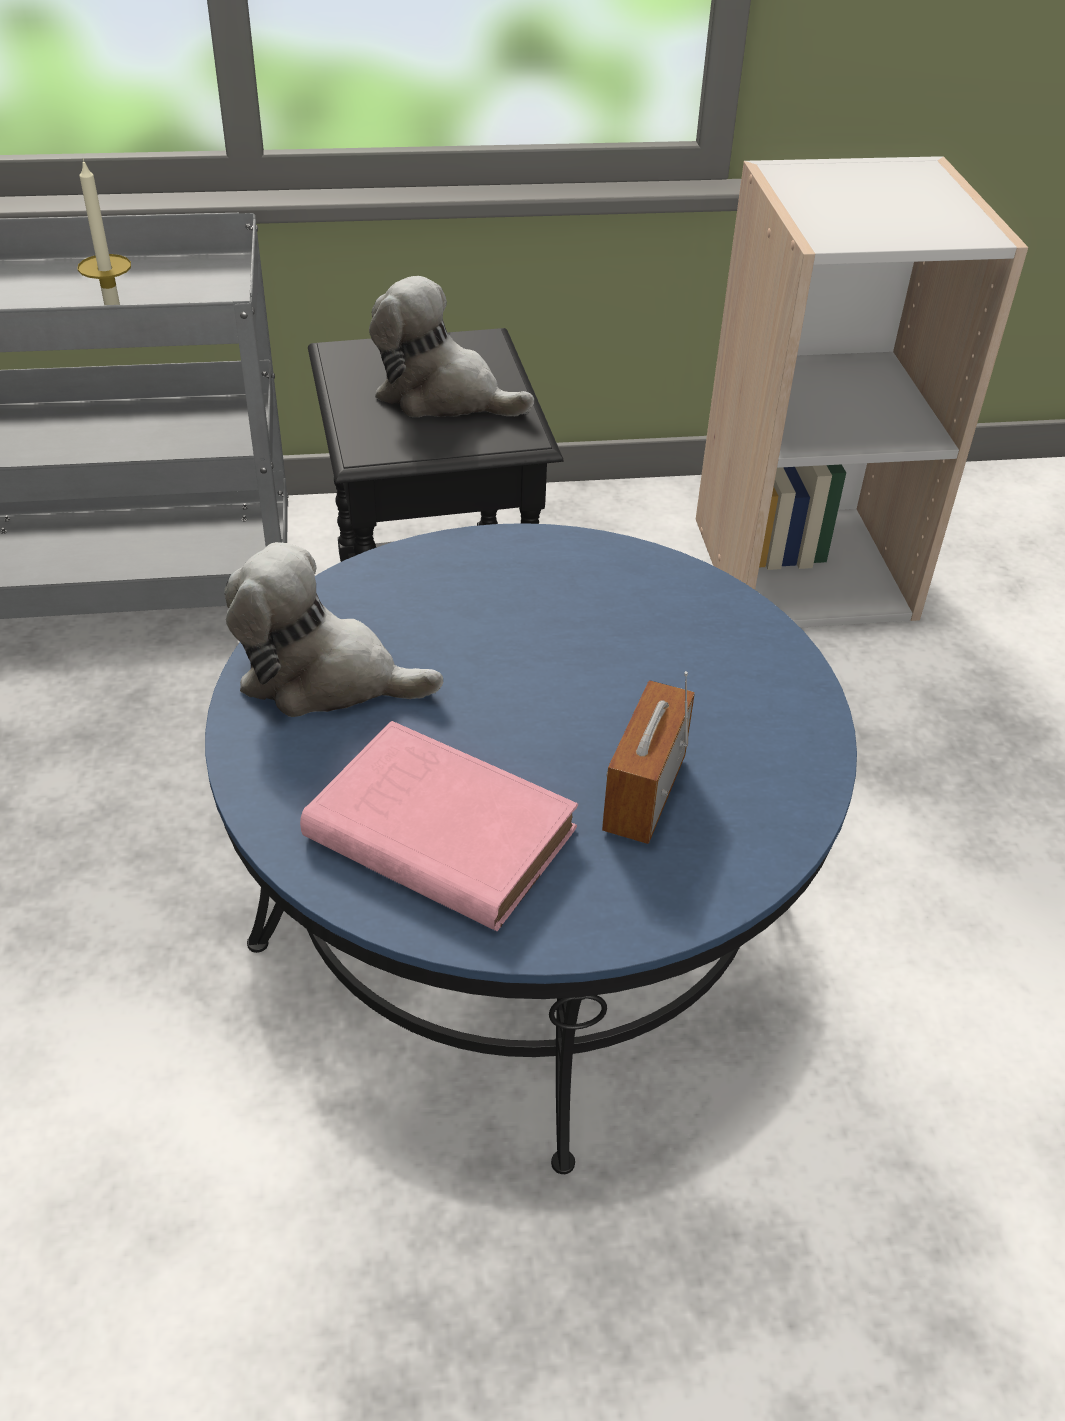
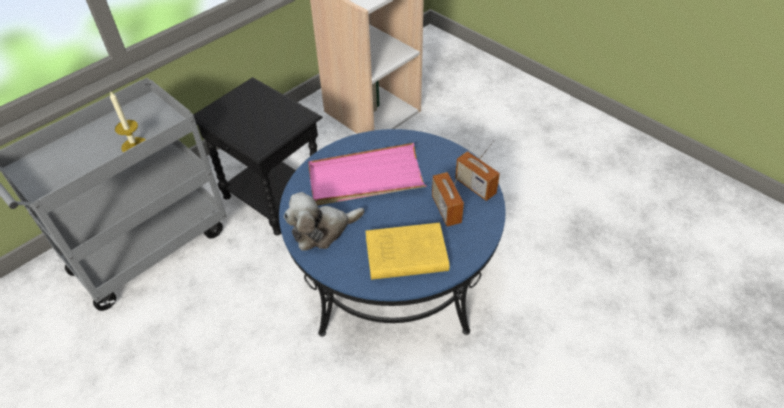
camera: 35 degrees left, 5 degrees up
(434, 831) = (403, 255): pink book -> yellow book
(442, 396) = (261, 114): plush toy -> none
(531, 628) = (365, 178): none -> pink tray
(774, 785) = (475, 186): none -> radio

